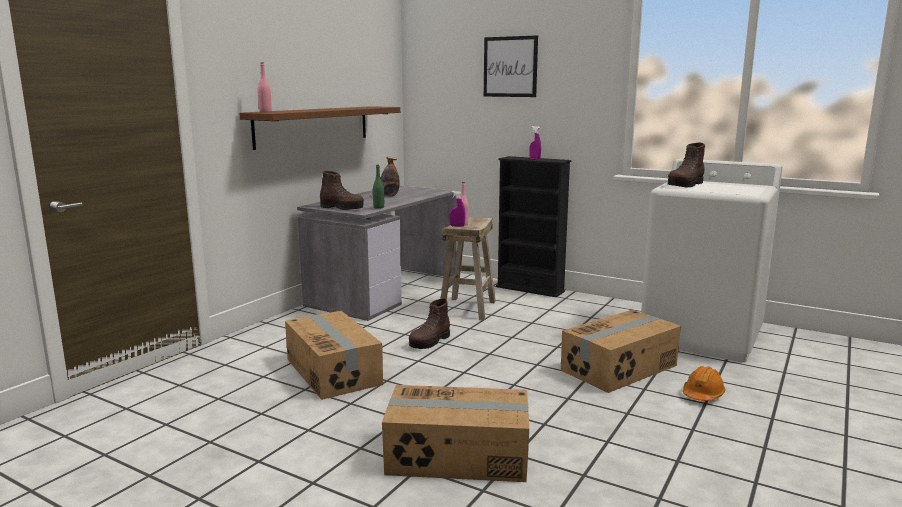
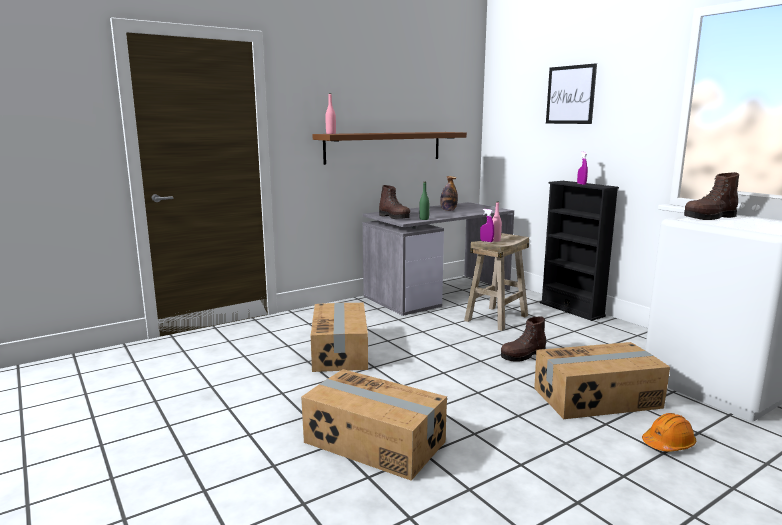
camera: 25 degrees right, 0 degrees up
(430, 342) = (437, 341): brown boot -> brown boot (523, 356)

